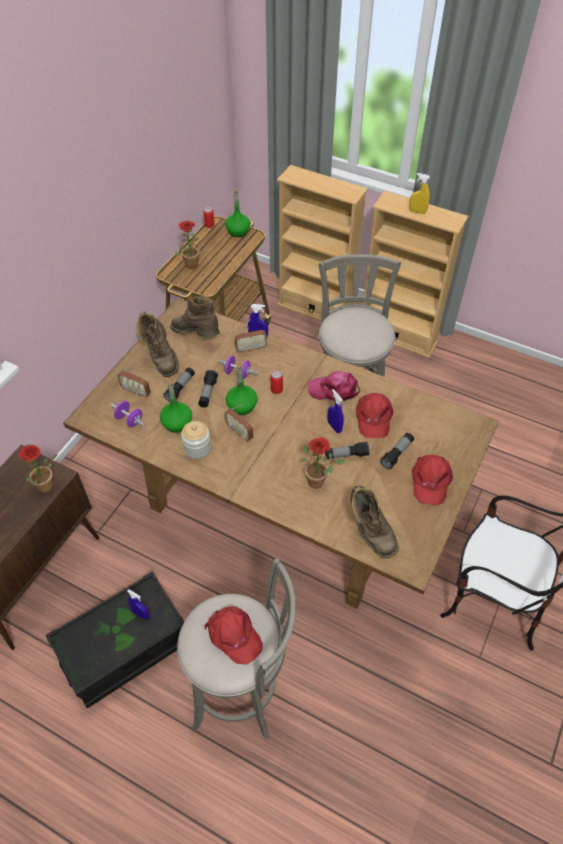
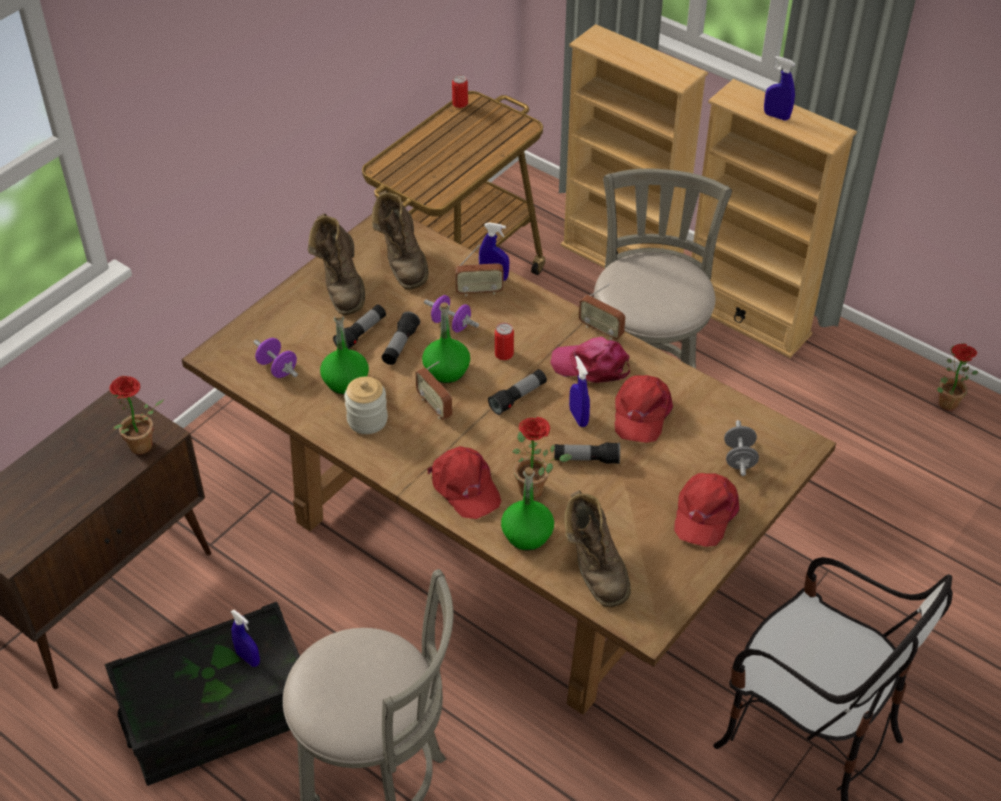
camera: 10 degrees right, 5 degrees down
(136, 391) = (295, 330): radio -> radio (601, 330)
(190, 263) = (418, 157): potted plant -> potted plant (945, 400)
(197, 336) = (402, 263): brown boot -> brown boot turned 150 degrees counterclockwise
(233, 635) = (366, 682): red cap -> red cap (464, 487)
(238, 231) = (502, 118): green bottle -> green bottle (527, 535)
(397, 454) = (664, 468): flashlight -> flashlight (518, 397)
(417, 212) = (776, 116): yellow spray bottle -> blue spray bottle
(442, 439) = (739, 458): none -> grey dumbbell

